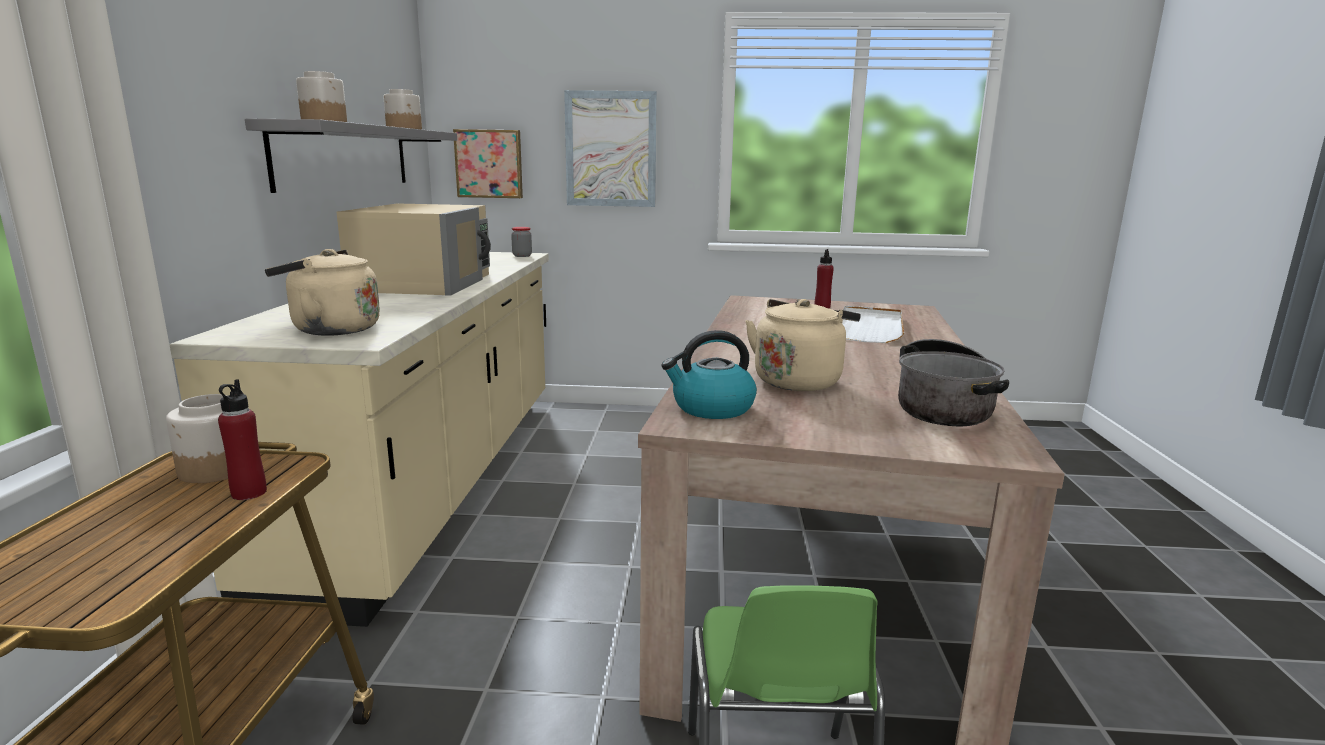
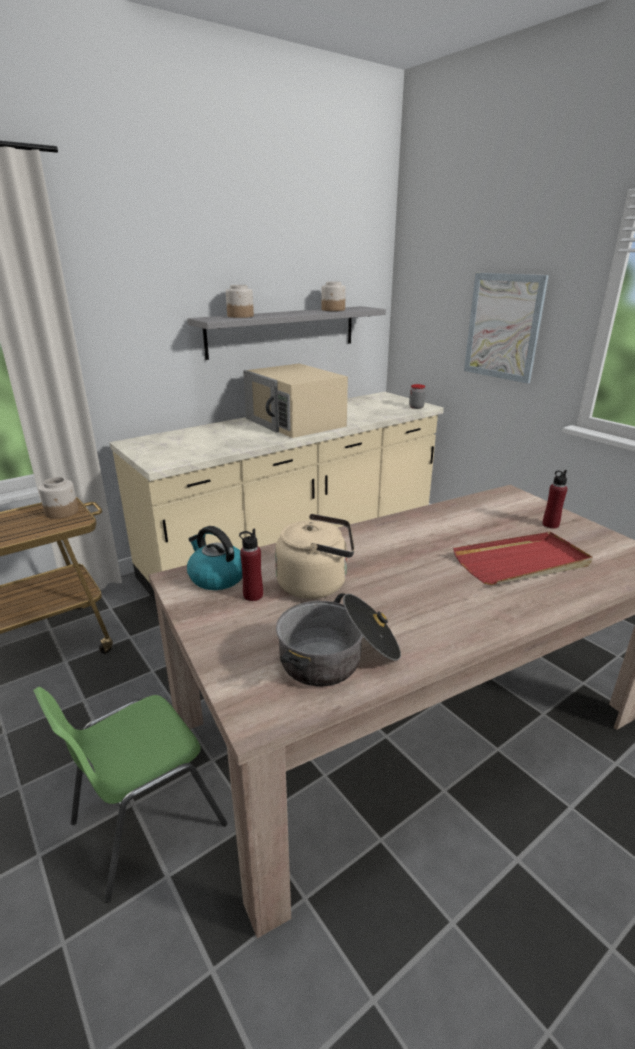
camera: 50 degrees right, 10 degrees up
(249, 493) = (45, 529): red bottle -> red bottle (253, 595)
(330, 330) = (168, 451): beige kettle -> none
(424, 282) = (295, 422): beige microwave -> beige microwave turned 90 degrees clockwise
(489, 164) = (421, 330): picture -> none
(868, 328) = (522, 562): white tray -> red tray

